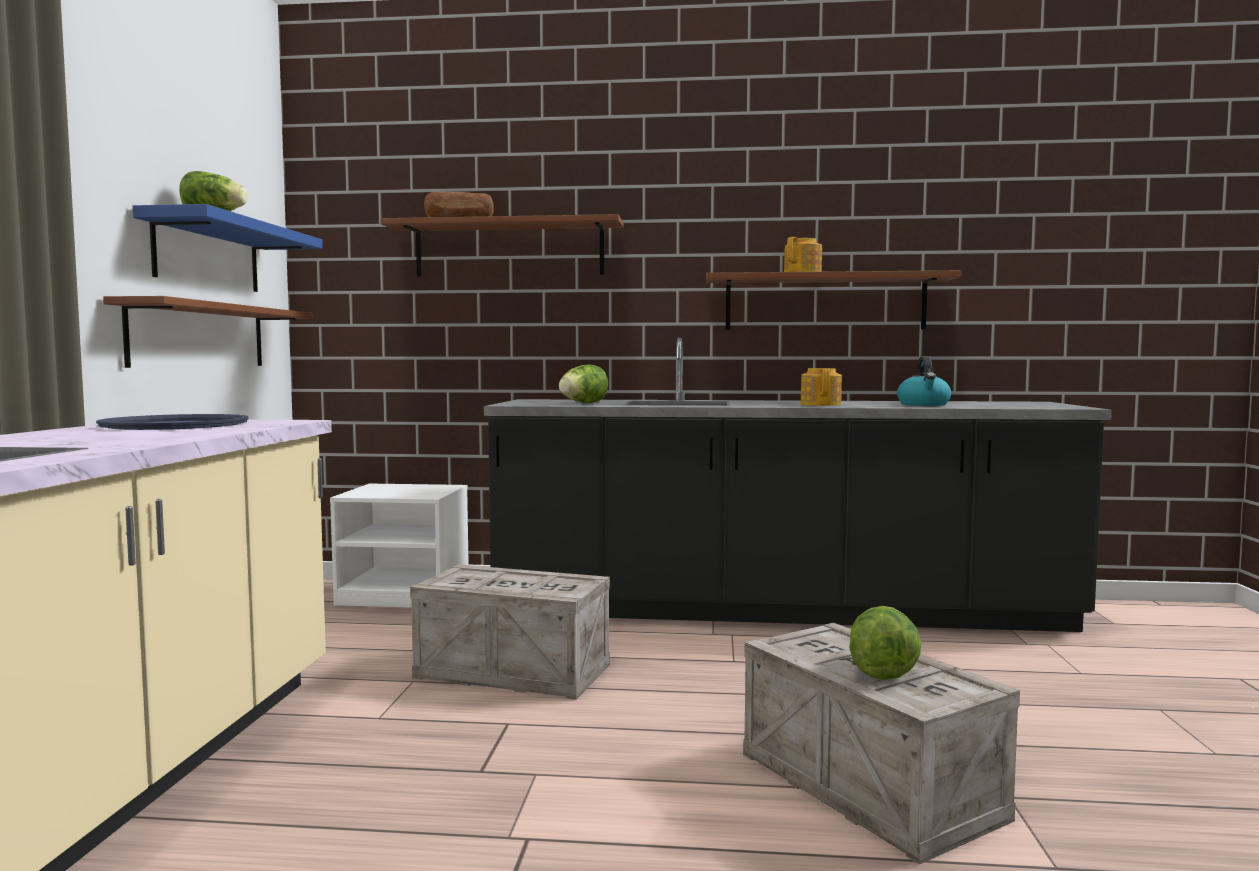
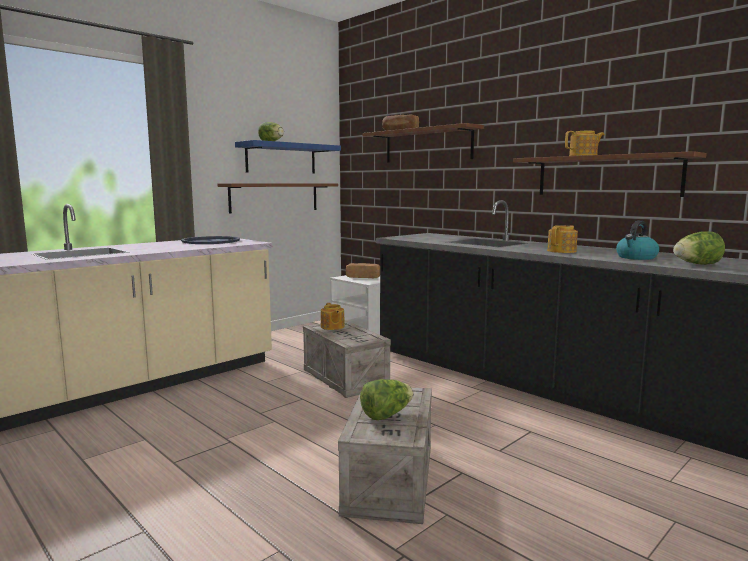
camera: 40 degrees right, 5 degrees up
(392, 490) = (363, 277): none -> bread
(468, 578) = (332, 327): none -> teapot
(582, 403) = (432, 239): lettuce -> lettuce (696, 264)

